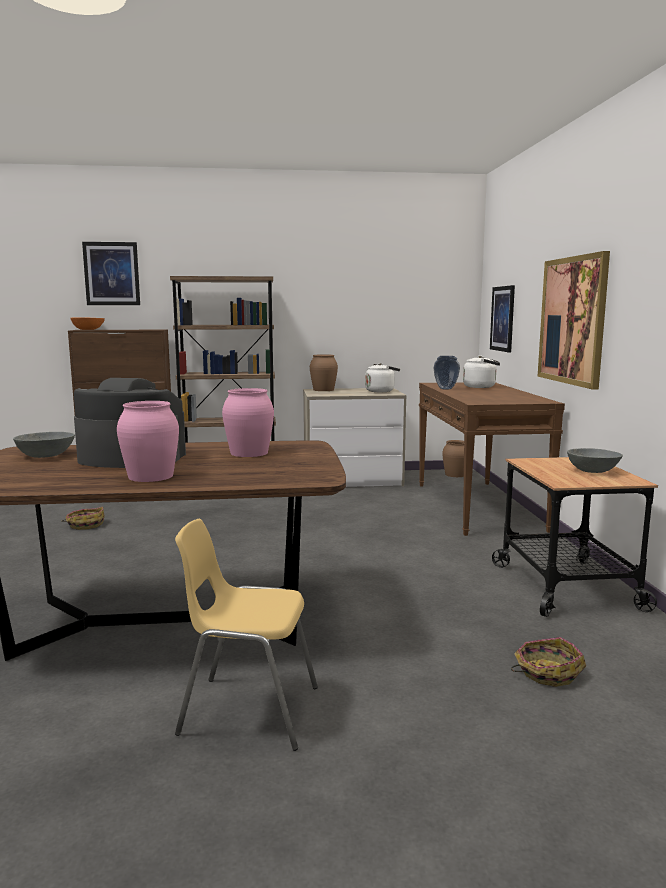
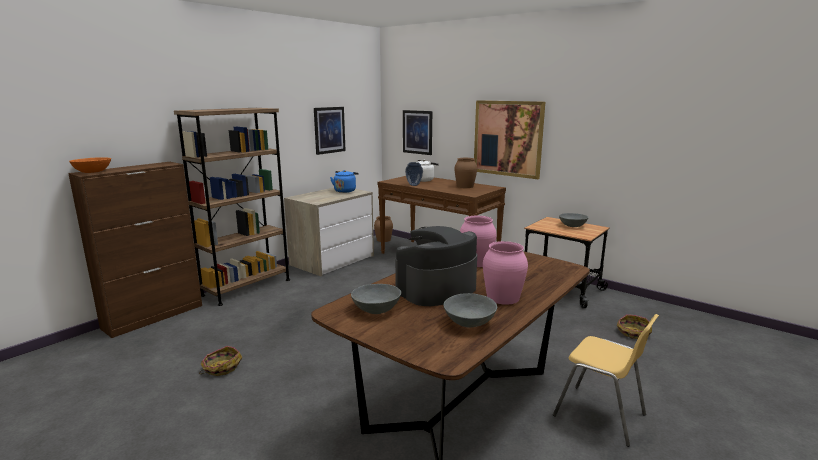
camera: 45 degrees left, 5 degrees up
(57, 479) = (469, 322): none -> grey bowl
(112, 274) = (103, 108): picture -> picture (329, 130)
(248, 710) = (600, 415): yellow chair -> yellow chair turned 105 degrees counterclockwise
(324, 390) = (304, 196): brown vase -> brown vase (465, 186)
(381, 391) = (345, 191): white kettle -> blue kettle

